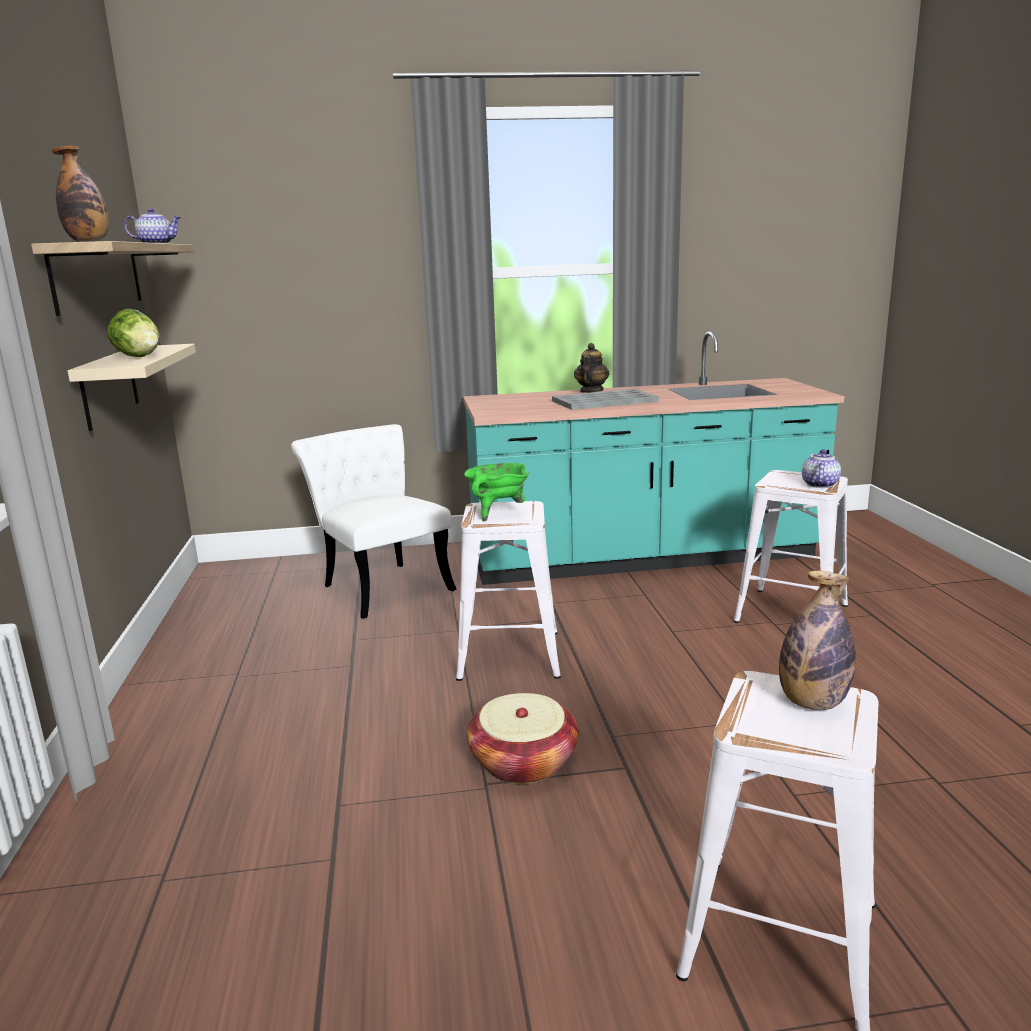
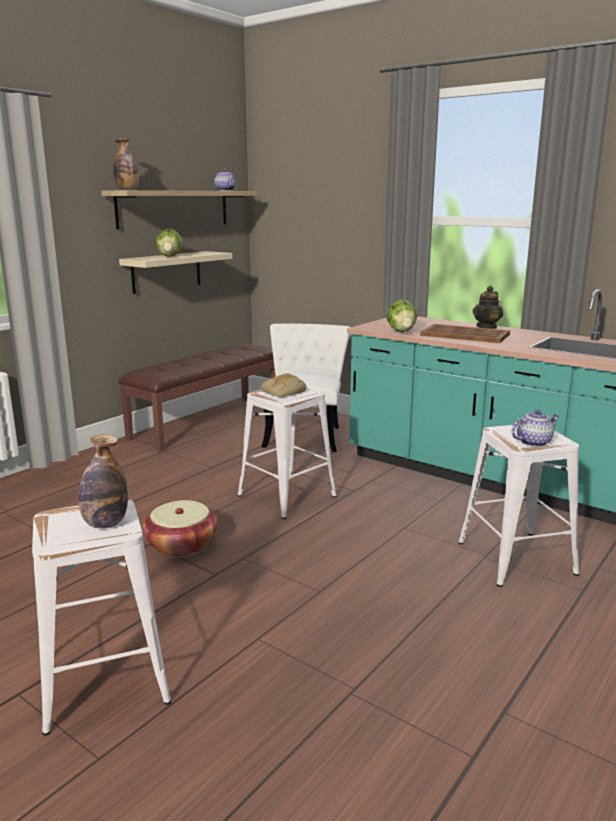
camera: 45 degrees right, 0 degrees up
(214, 618) = (207, 422): none -> brown bench
(498, 513) = (283, 392): green cooking pot -> bread
(541, 410) = (401, 332): none -> lettuce
(591, 391) = (487, 327): teapot -> teapot turned 150 degrees clockwise
(603, 401) = (464, 335): grey tray -> brown tray

